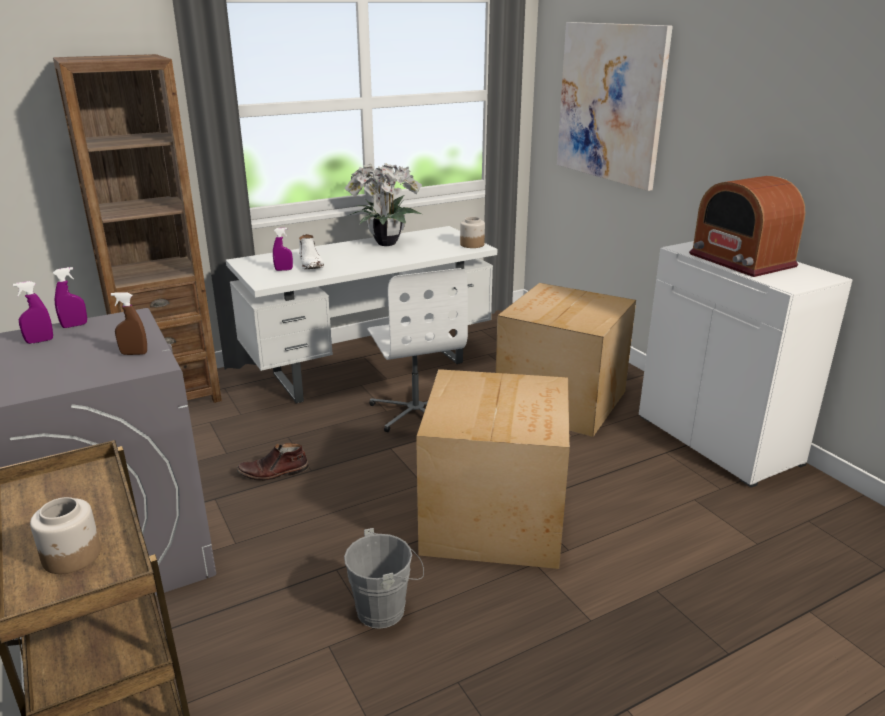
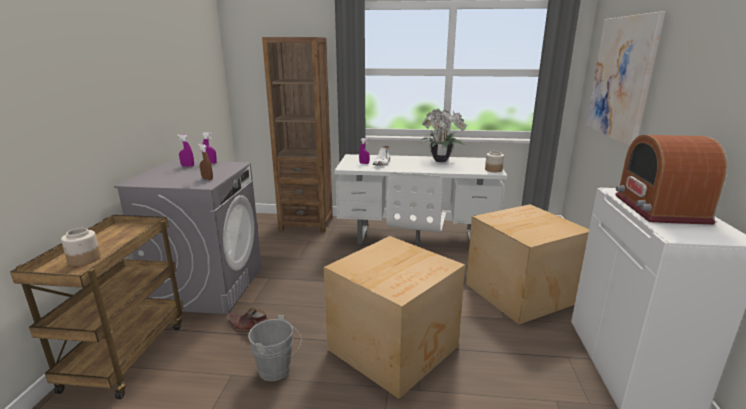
camera: 35 degrees right, 5 degrees down
(273, 472) = (308, 275): brown boot -> brown boot (247, 327)

